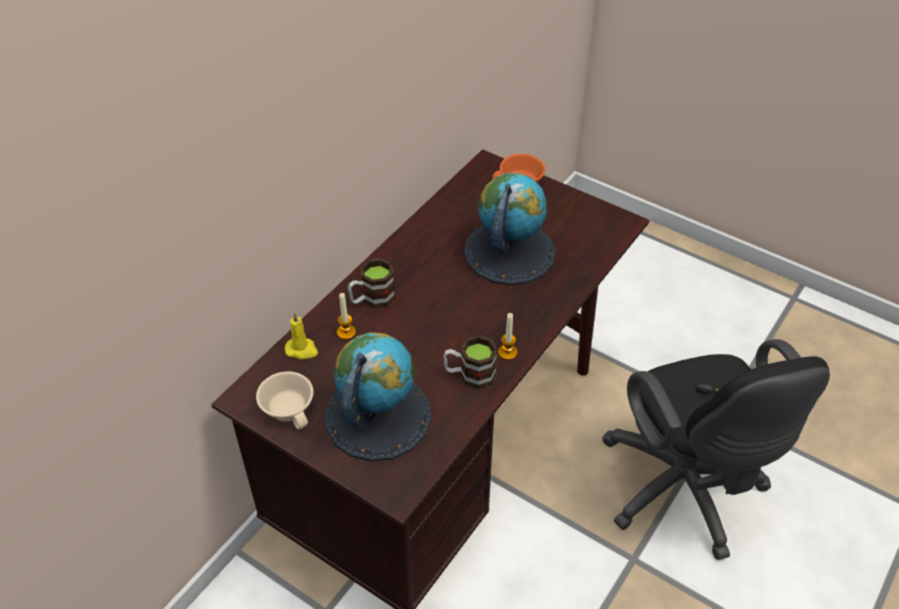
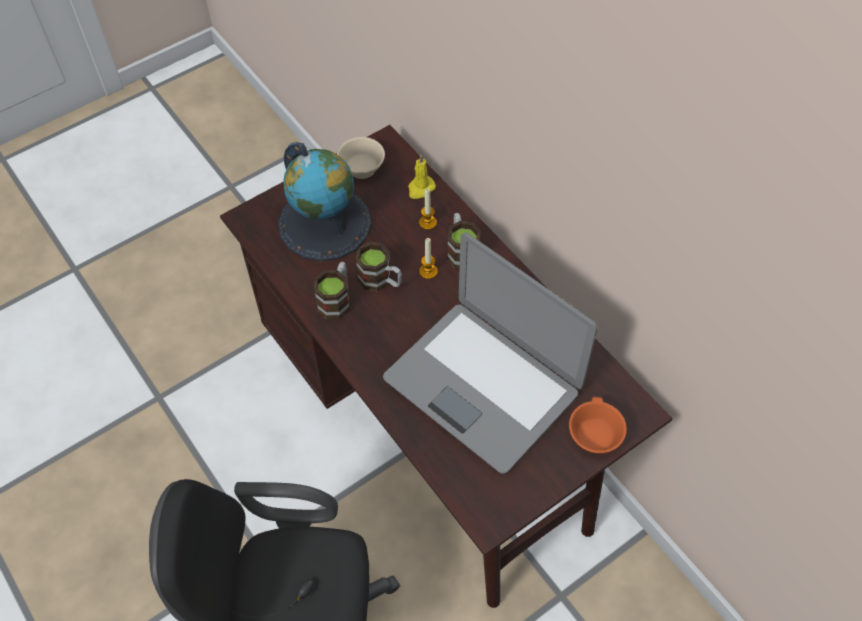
camera: 110 degrees right, 10 degrees up
(432, 348) = (381, 280): none -> mug
(507, 352) = (349, 337): candle -> candle (428, 271)
(509, 252) = (483, 384): globe -> laptop

